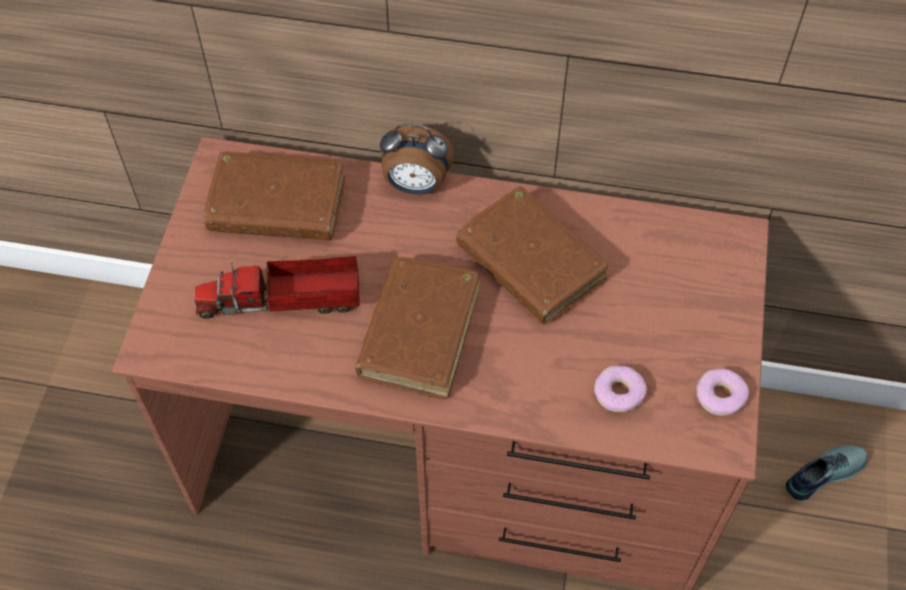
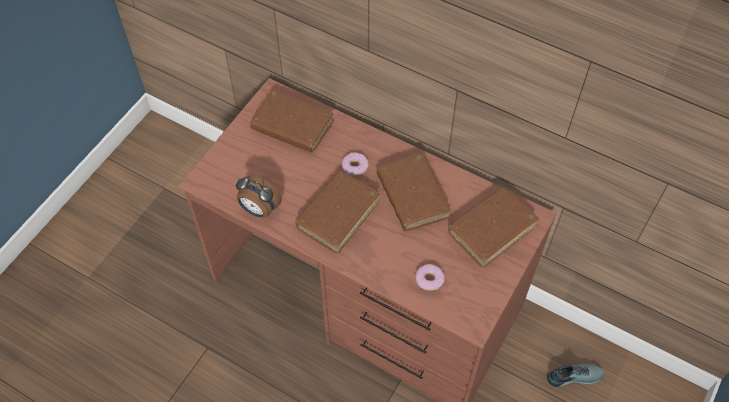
camera: 20 degrees right, 0 degrees up
(284, 301) = (276, 177): toy truck -> none
(416, 185) = (369, 136): alarm clock -> alarm clock (259, 210)
(681, 279) = (491, 230): none -> brown book
(719, 396) = (483, 299): donut -> donut (355, 166)

